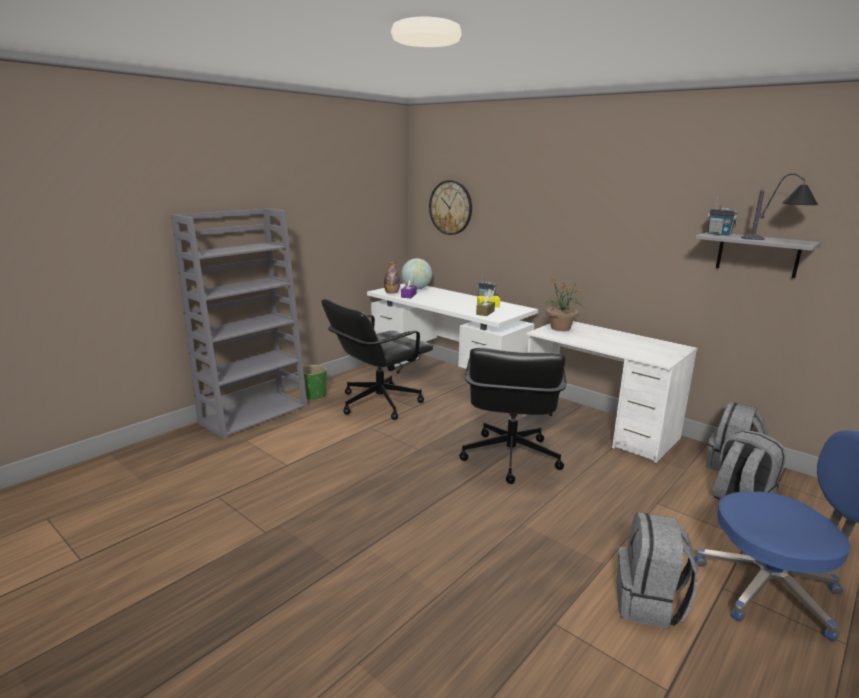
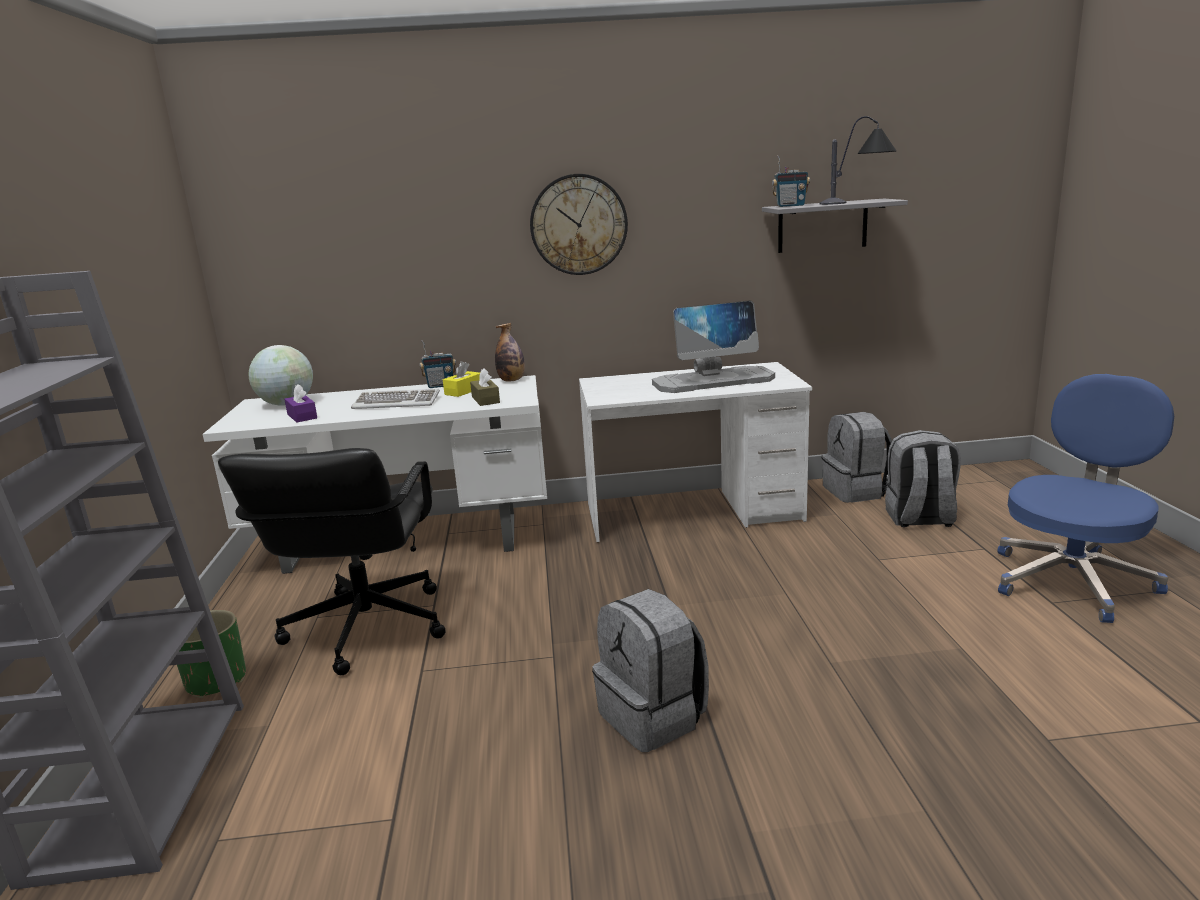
camera: 45 degrees left, 0 degrees up
(392, 293) = (260, 422): bottle -> bottle (511, 380)
(450, 207) = (313, 238): wall clock -> wall clock (578, 224)
(451, 302) = (397, 402): none -> keyboard
(509, 458) = (676, 598): black office chair -> none
(560, 328) = (610, 388): potted plant -> none
(623, 344) = (714, 381): none -> monitor
(649, 603) = (1051, 657): grey backpack -> grey backpack (653, 717)

